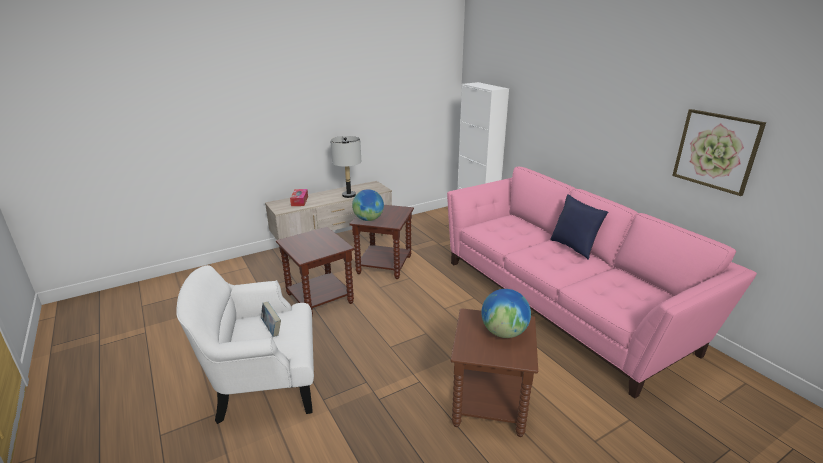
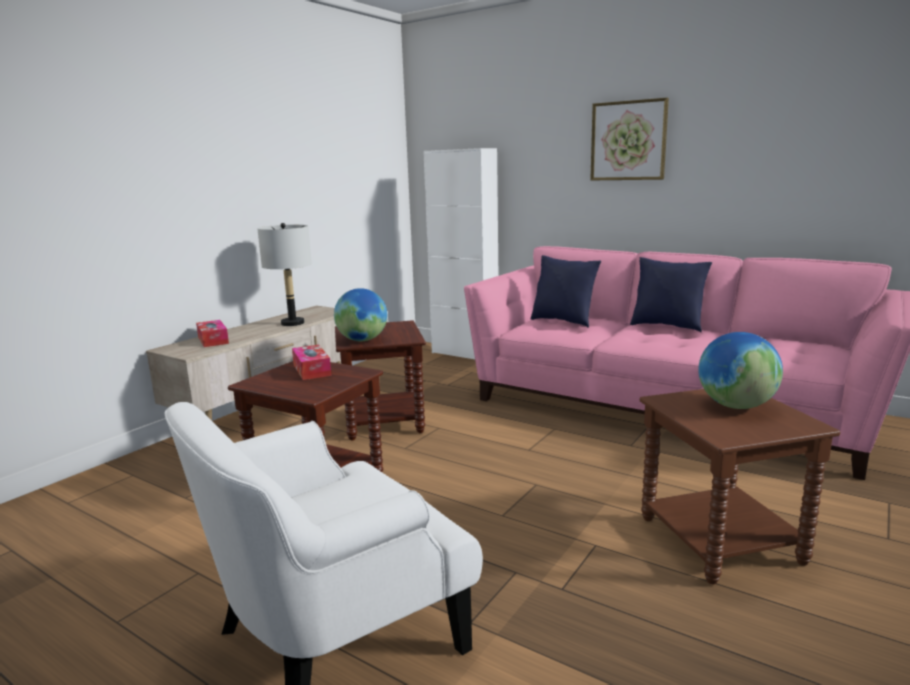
camera: 25 degrees left, 10 degrees down
(272, 329) = (351, 504): book -> none
(321, 238) = (312, 370): none -> tissue box
(510, 226) = (563, 321): none -> blue pillow
(716, 151) = (826, 159): picture -> picture (628, 141)

